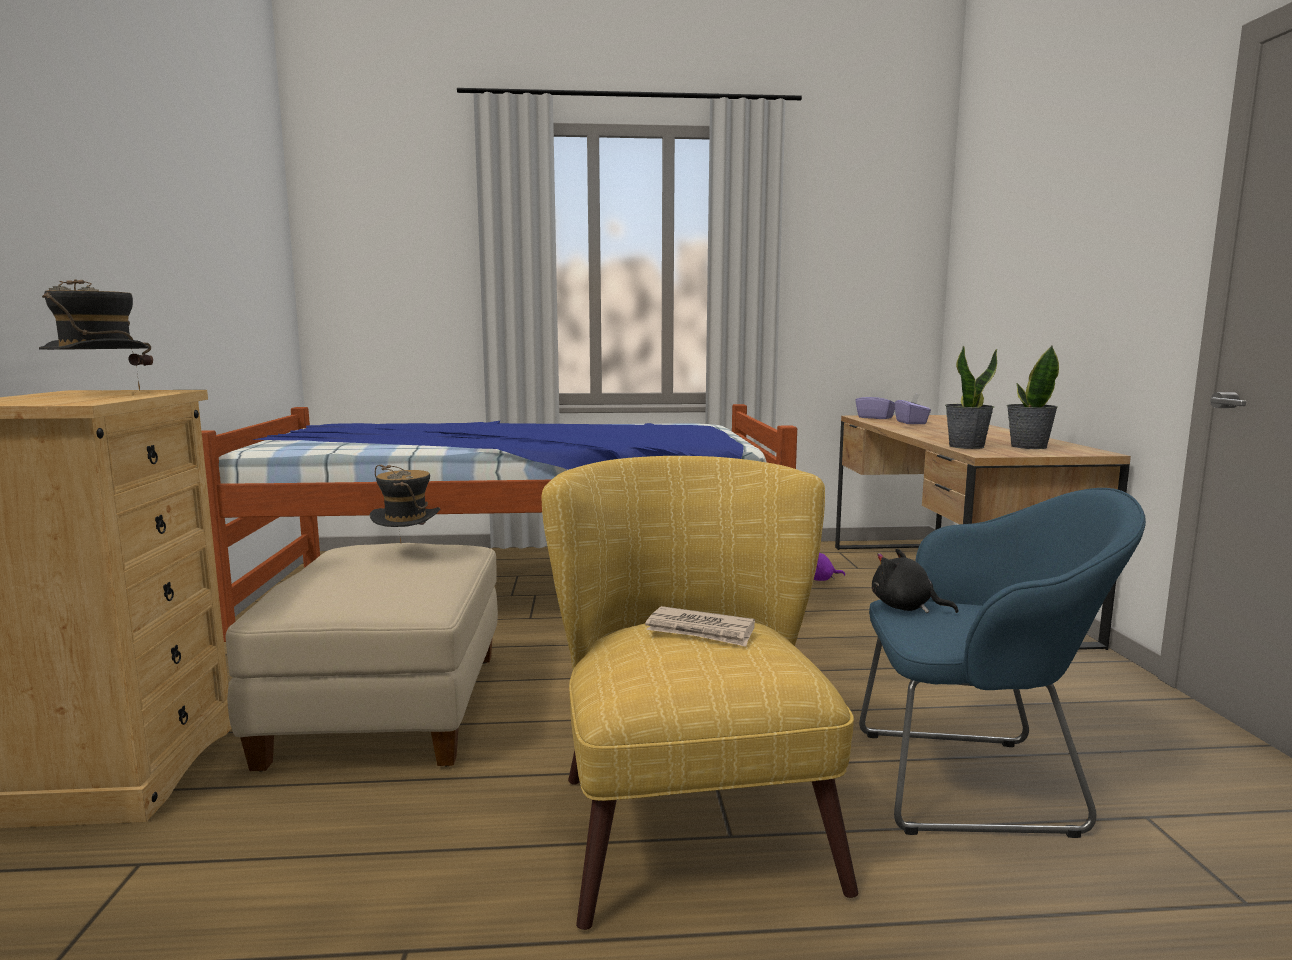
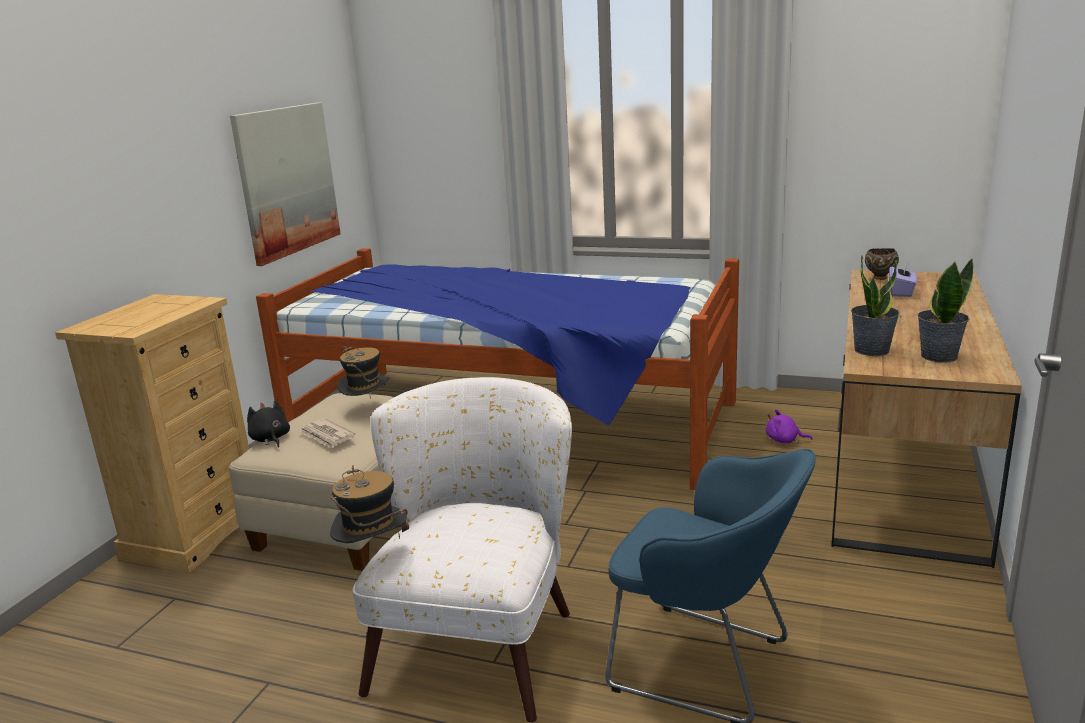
camera: 25 degrees right, 10 degrees up
(102, 394) = (161, 308): hat -> hat (373, 557)
(223, 297) = (287, 180): none -> picture
(688, 811) = (481, 637): yellow armchair -> white armchair
(700, 631) = (471, 522): newspaper -> newspaper (327, 436)
(875, 418) = (879, 278): purple tissue box -> brown bowl
(905, 608) = (664, 521): black plush toy -> black plush toy (270, 439)

